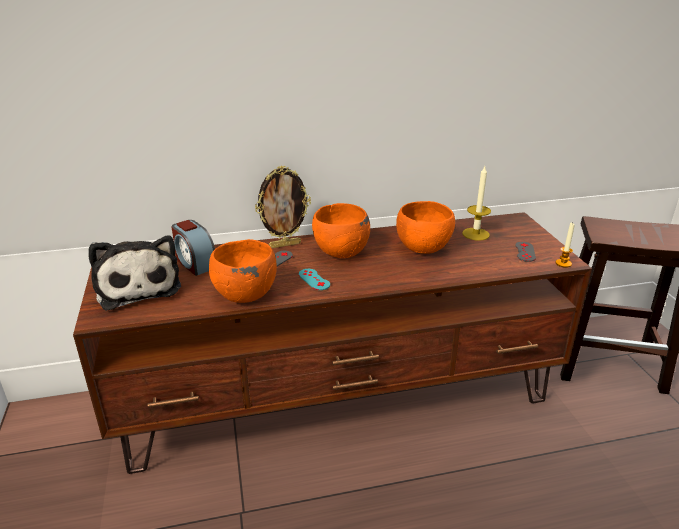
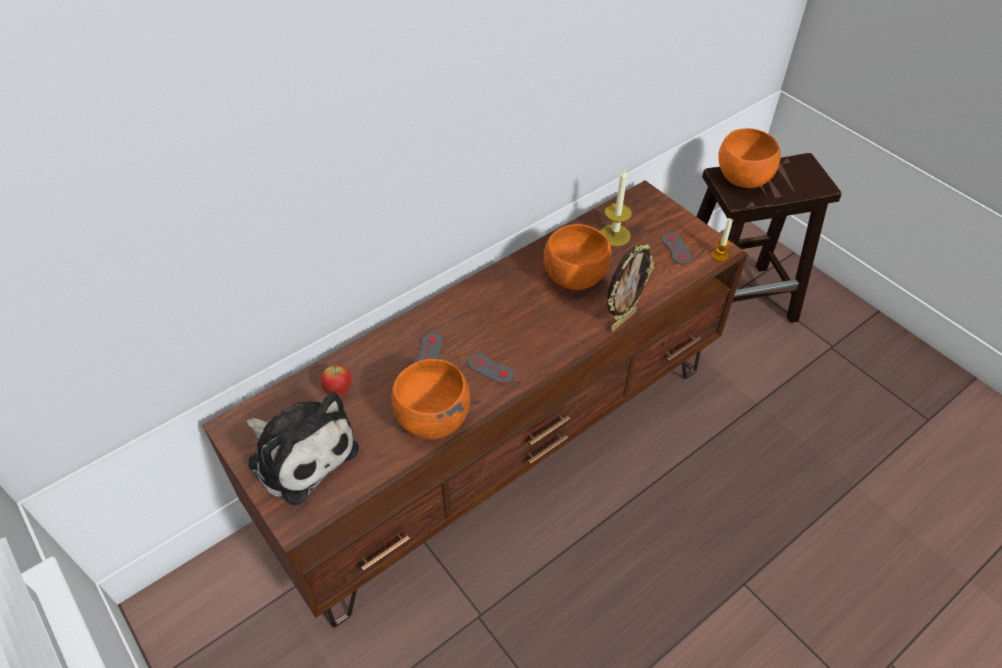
camera: 25 degrees left, 20 degrees up
(195, 263) = (338, 390): alarm clock -> apple
(284, 245) = (421, 323): picture frame -> picture frame (622, 320)
(314, 279) = (490, 368): turquoise game controller -> grey game controller
(340, 253) = (492, 315): orange bowl -> orange bowl (742, 180)

